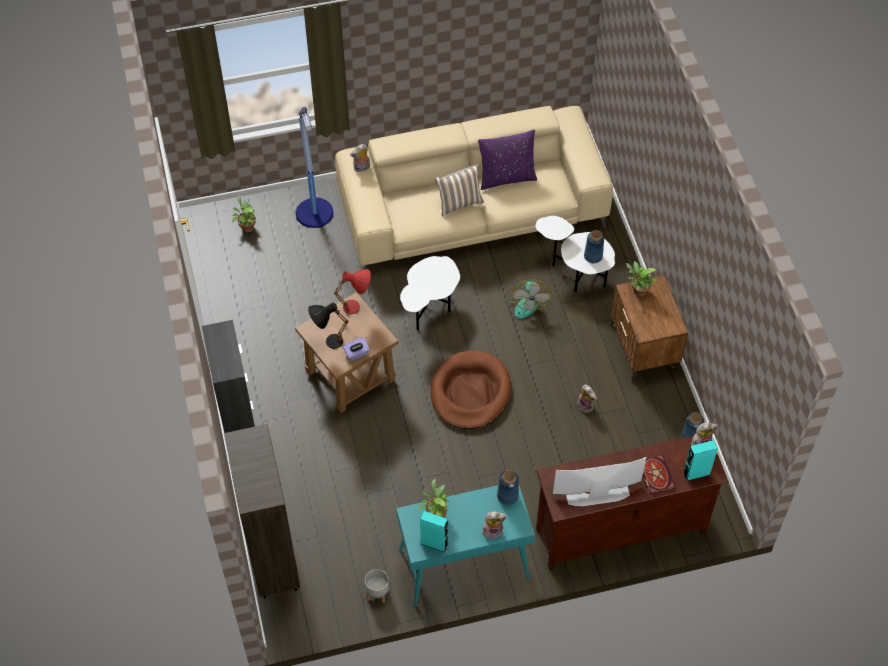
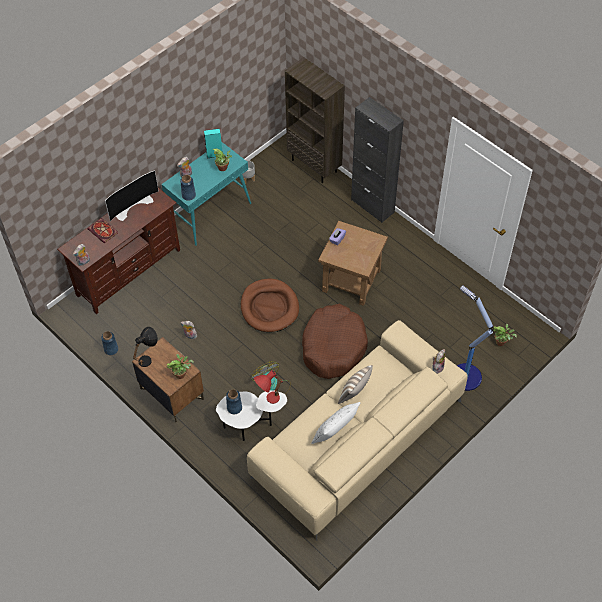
camera: 150 degrees right, 0 degrees up
(327, 342) = (360, 237): black table lamp -> black table lamp (149, 358)
(358, 307) = (359, 267): red table lamp -> red table lamp (268, 399)
(429, 311) = (333, 347): white side table -> brown dog bed
(506, 177) = (335, 433): purple pillow -> white pillow
(696, 473) = (78, 243): turquoise speaker -> none

